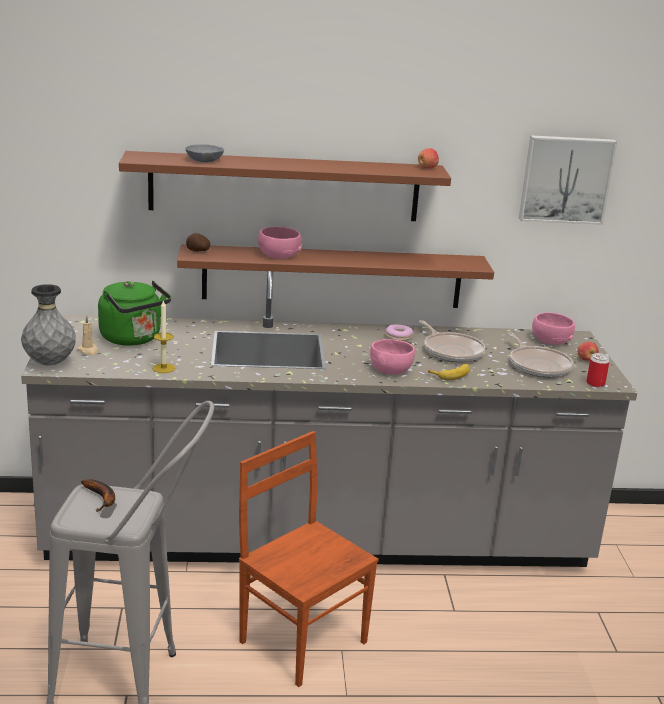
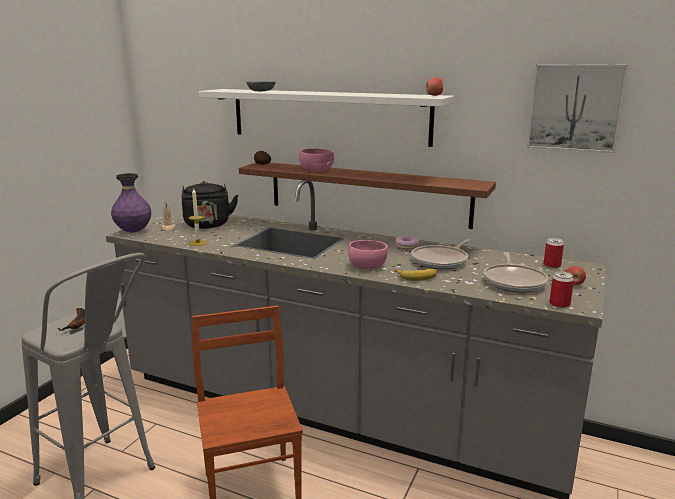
camera: 30 degrees right, 5 degrees down
(49, 363) = (133, 231): grey vase -> purple vase
(133, 339) = (208, 225): green kettle -> black kettle
(284, 186) = (328, 116): brown shelf -> white shelf
(451, 351) = (441, 261): frying pan -> frying pan turned 45 degrees clockwise
(550, 340) = (552, 266): pink bowl -> can

